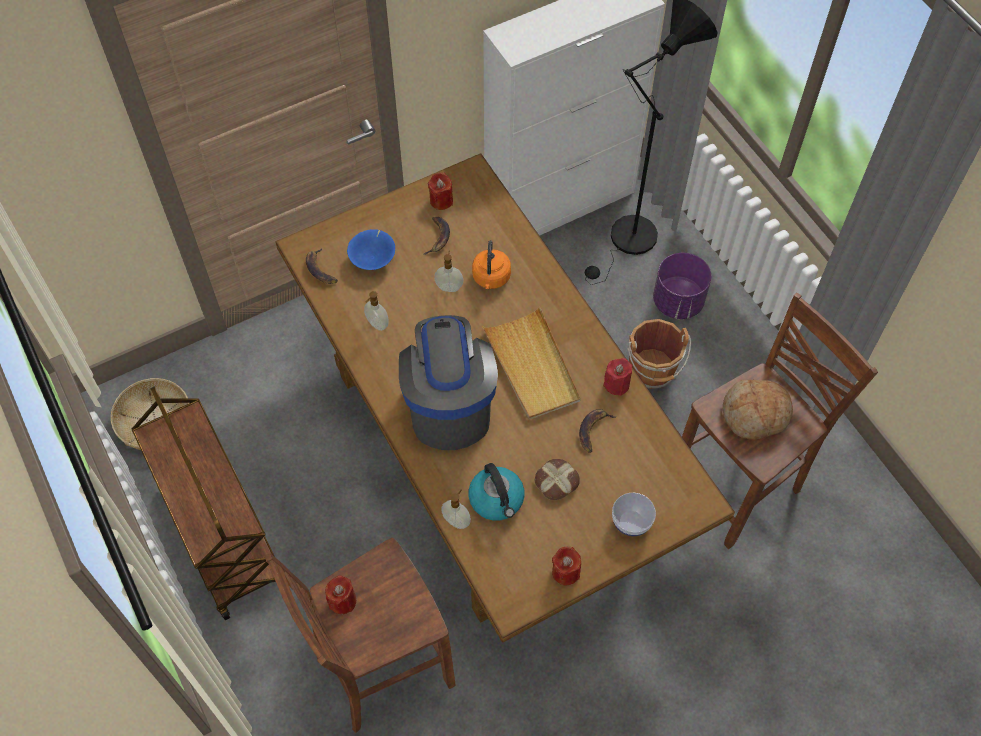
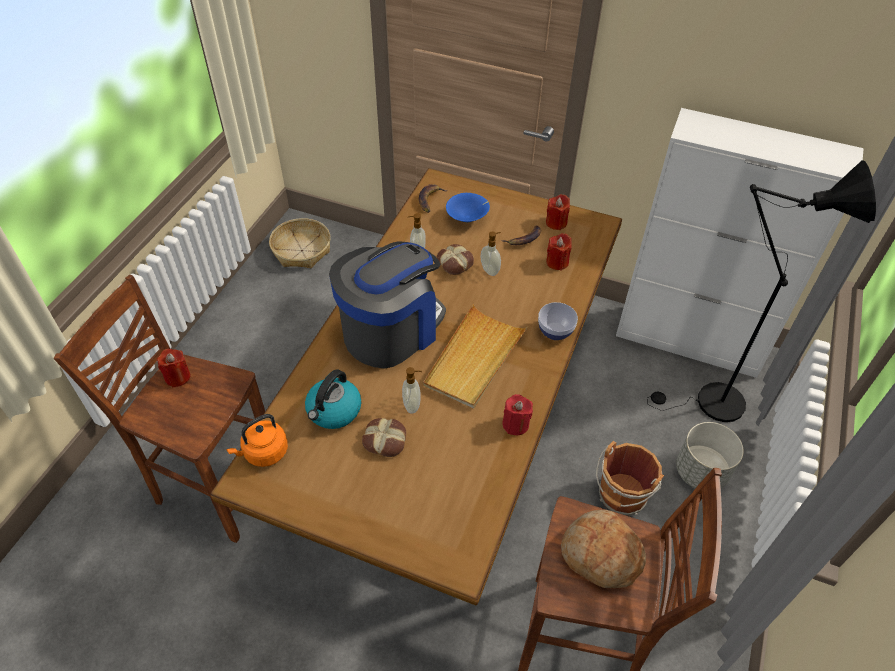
camera: 50 degrees right, 10 degrees down
(222, 535) = (250, 332): brown cart -> none
(416, 305) = (455, 263): none -> bread
(456, 520) = (293, 397): soap dispenser -> soap dispenser (412, 405)
(491, 278) = (524, 288): orange kettle -> orange kettle (264, 453)
(565, 572) = (305, 500): red candle -> red candle (557, 262)
(593, 430) = (456, 435): banana -> none
(631, 522) = (393, 519): bowl -> bowl (555, 331)
(677, 302) = (700, 471): purple planter -> grey planter

